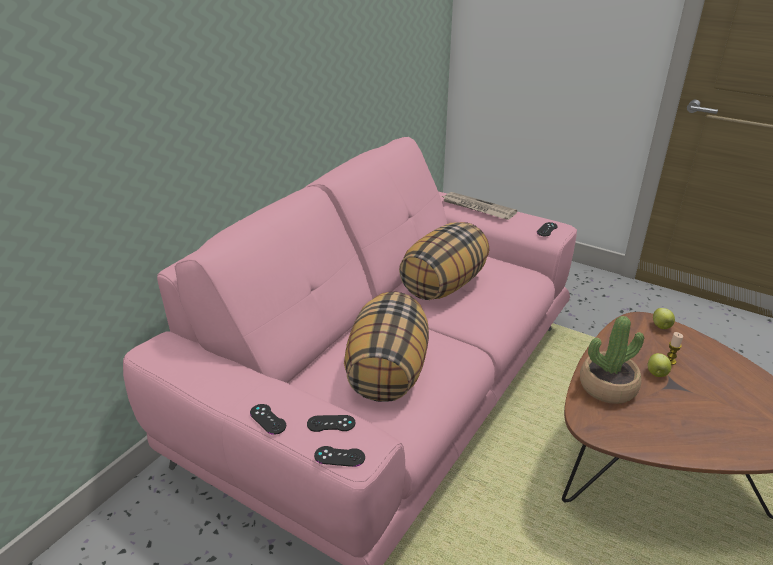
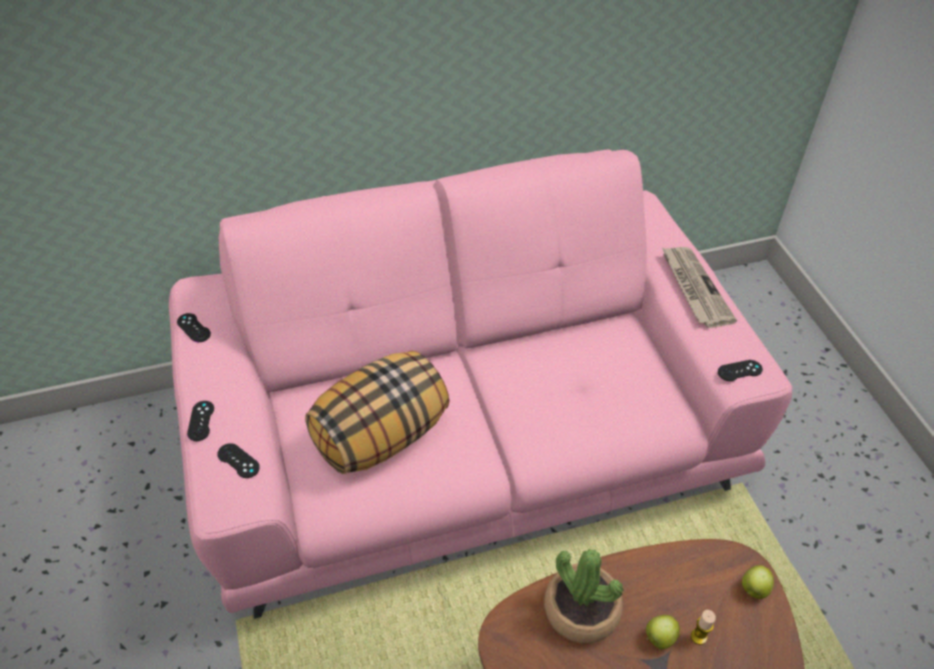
camera: 40 degrees right, 15 degrees up
(339, 456) = (209, 497): black game controller -> black game controller (193, 328)
(443, 285) = (557, 367): pillow -> none

